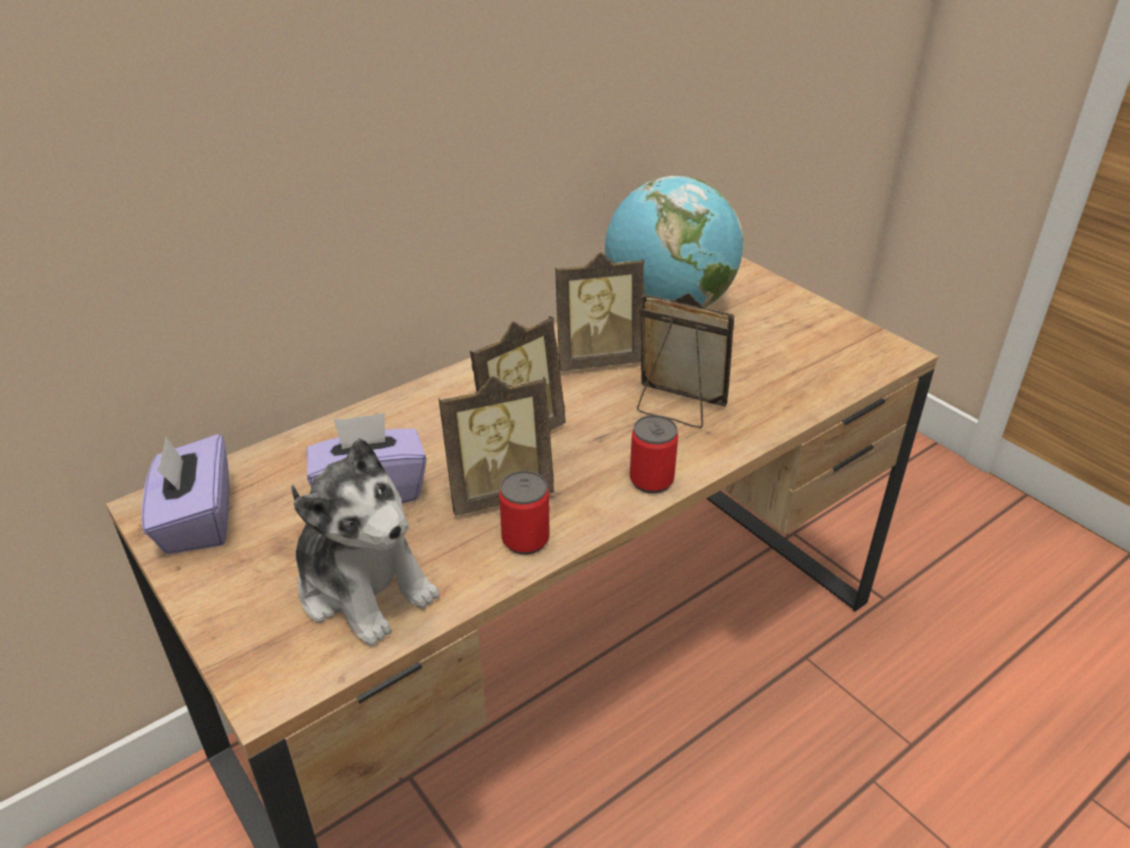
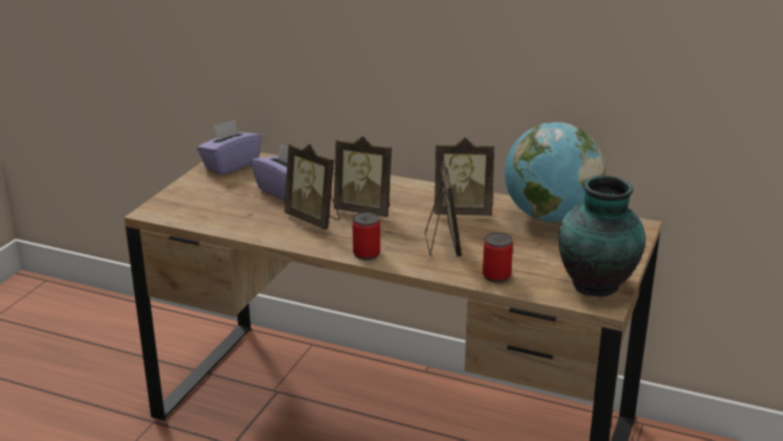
camera: 60 degrees right, 10 degrees down
(364, 587) = (223, 210): plush toy -> none
(525, 539) = (287, 235): can -> can (496, 276)
(597, 359) = (462, 211): picture frame -> picture frame turned 45 degrees counterclockwise
(851, 340) = (598, 285): none -> vase

